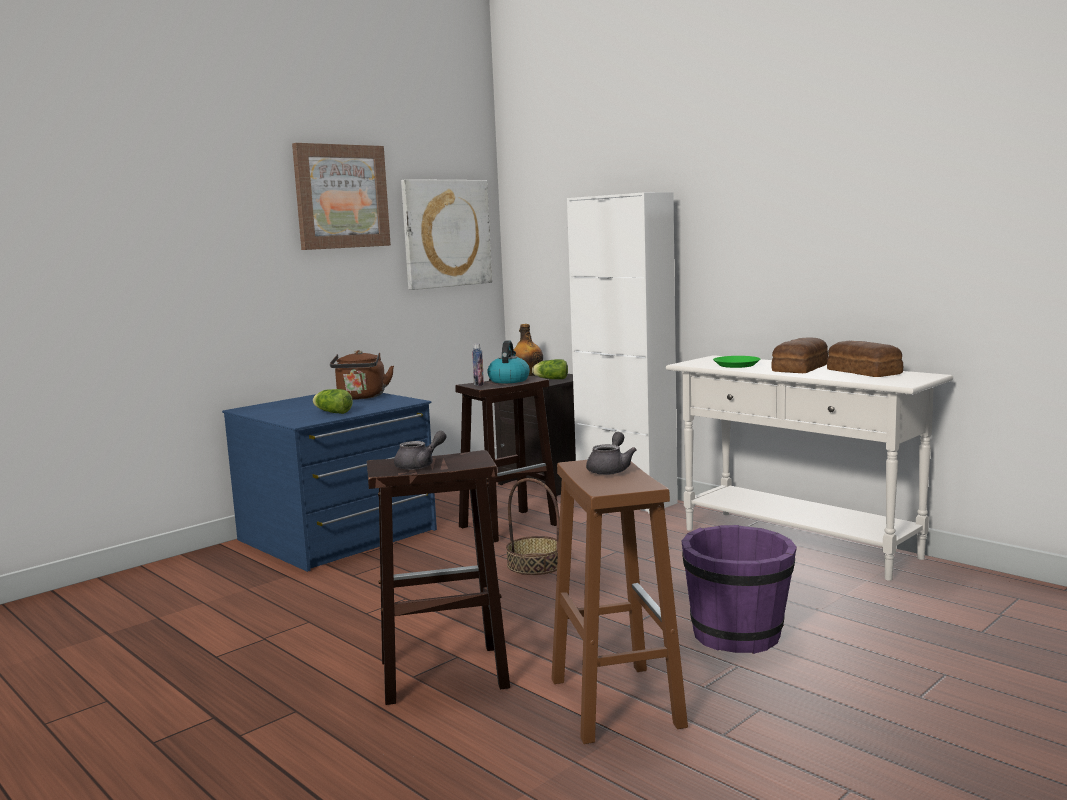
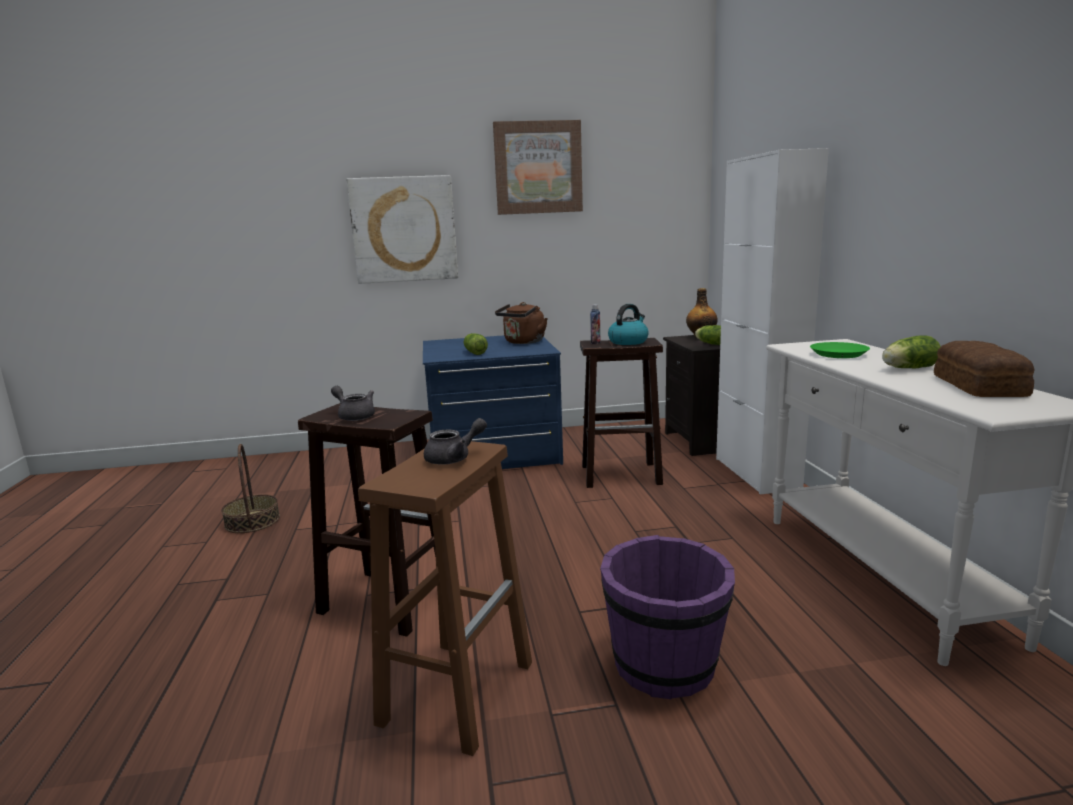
camera: 35 degrees right, 5 degrees up
(420, 465) = (354, 416): grey teapot -> grey teapot turned 135 degrees counterclockwise
(446, 233) = (646, 200): picture -> picture (404, 229)
(535, 564) = (590, 519): basket -> basket (252, 521)
(801, 368) = (907, 368): bread -> lettuce

